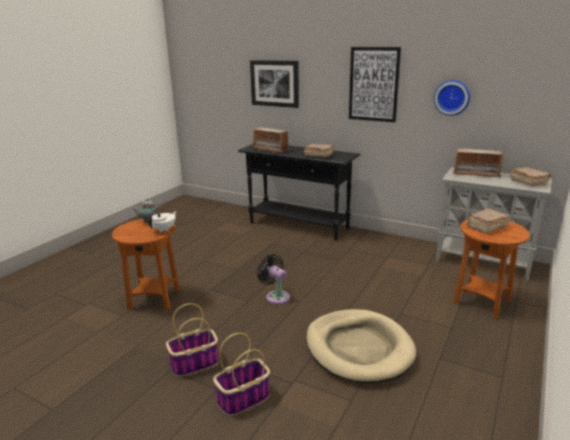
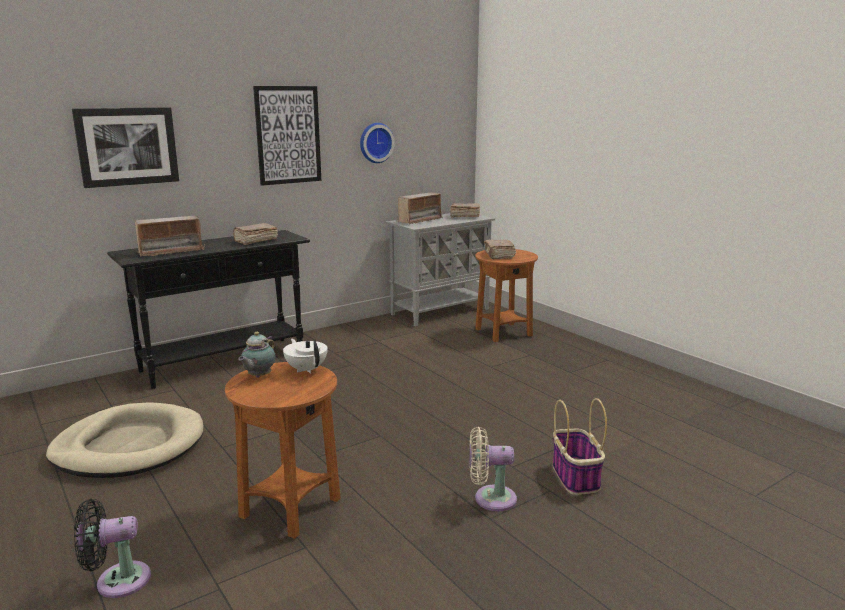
camera: 65 degrees left, 5 degrees down
(194, 364) = (490, 498): basket -> beige fan
(276, 296) = (390, 416): black fan -> black fan (117, 581)
(358, 348) = (531, 399): beige dog bed -> beige dog bed (129, 446)

